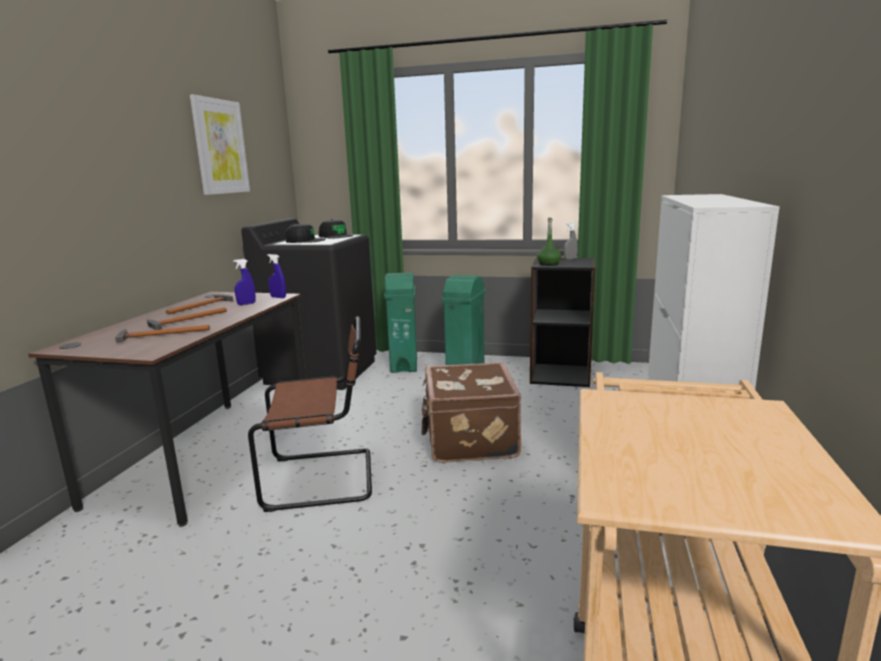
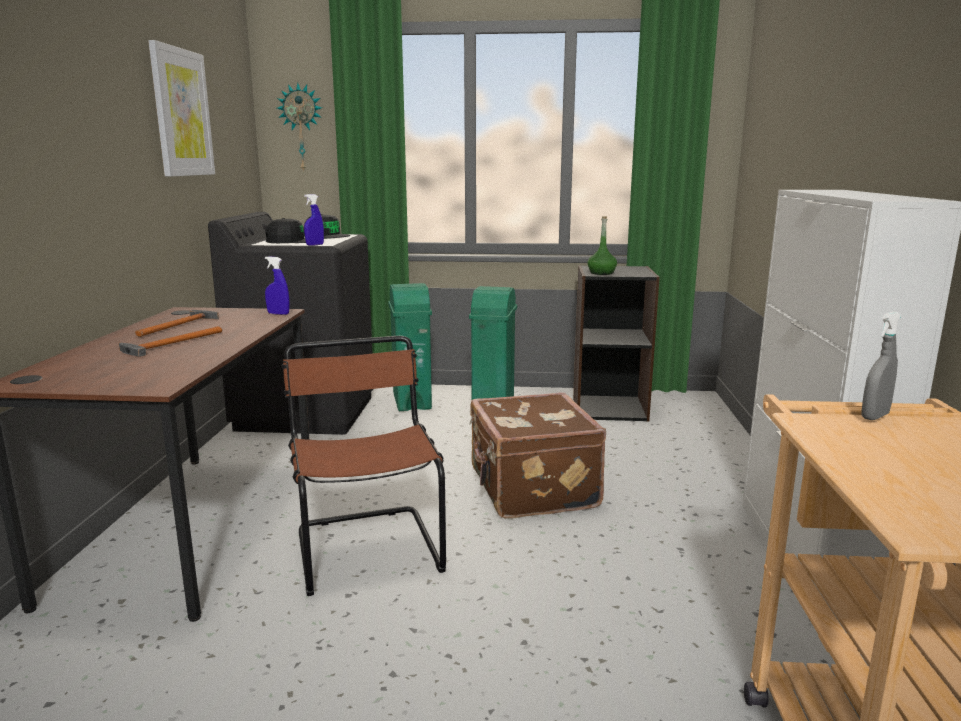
camera: 10 degrees left, 0 degrees up
(160, 335) = (150, 363): hammer -> none
(246, 304) = (241, 322): blue spray bottle -> blue spray bottle (315, 245)
(323, 153) = (301, 128): none -> wall clock
(324, 478) = (366, 546): brown chair -> brown chair turned 90 degrees counterclockwise
(570, 259) = (621, 267): grey spray bottle -> grey spray bottle (875, 416)

